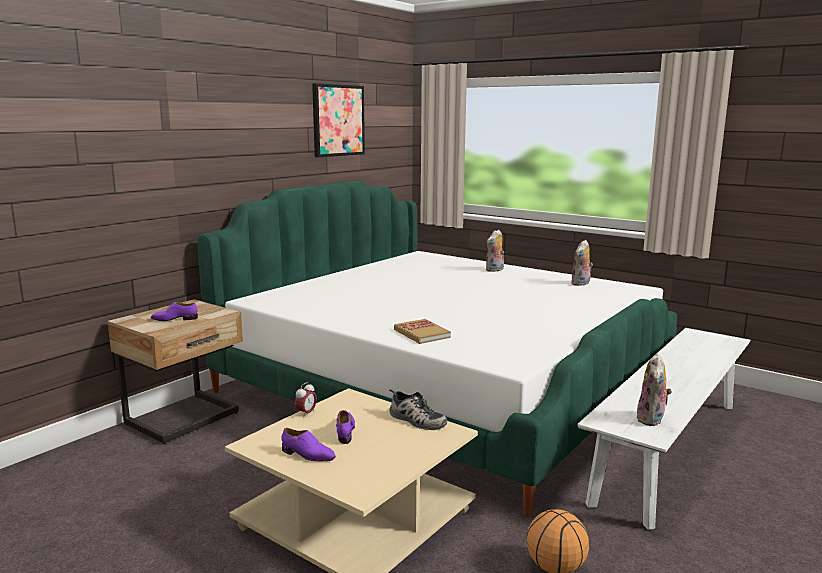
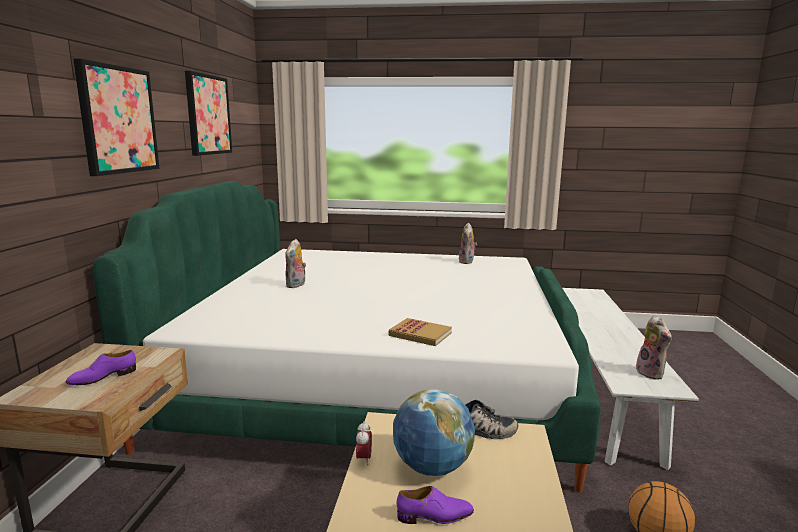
camera: 30 degrees left, 0 degrees up
(235, 129) = (118, 120): none -> picture
(345, 431) = (432, 467): purple shoe -> globe
(495, 270) = (381, 259): plush toy -> plush toy (296, 285)

